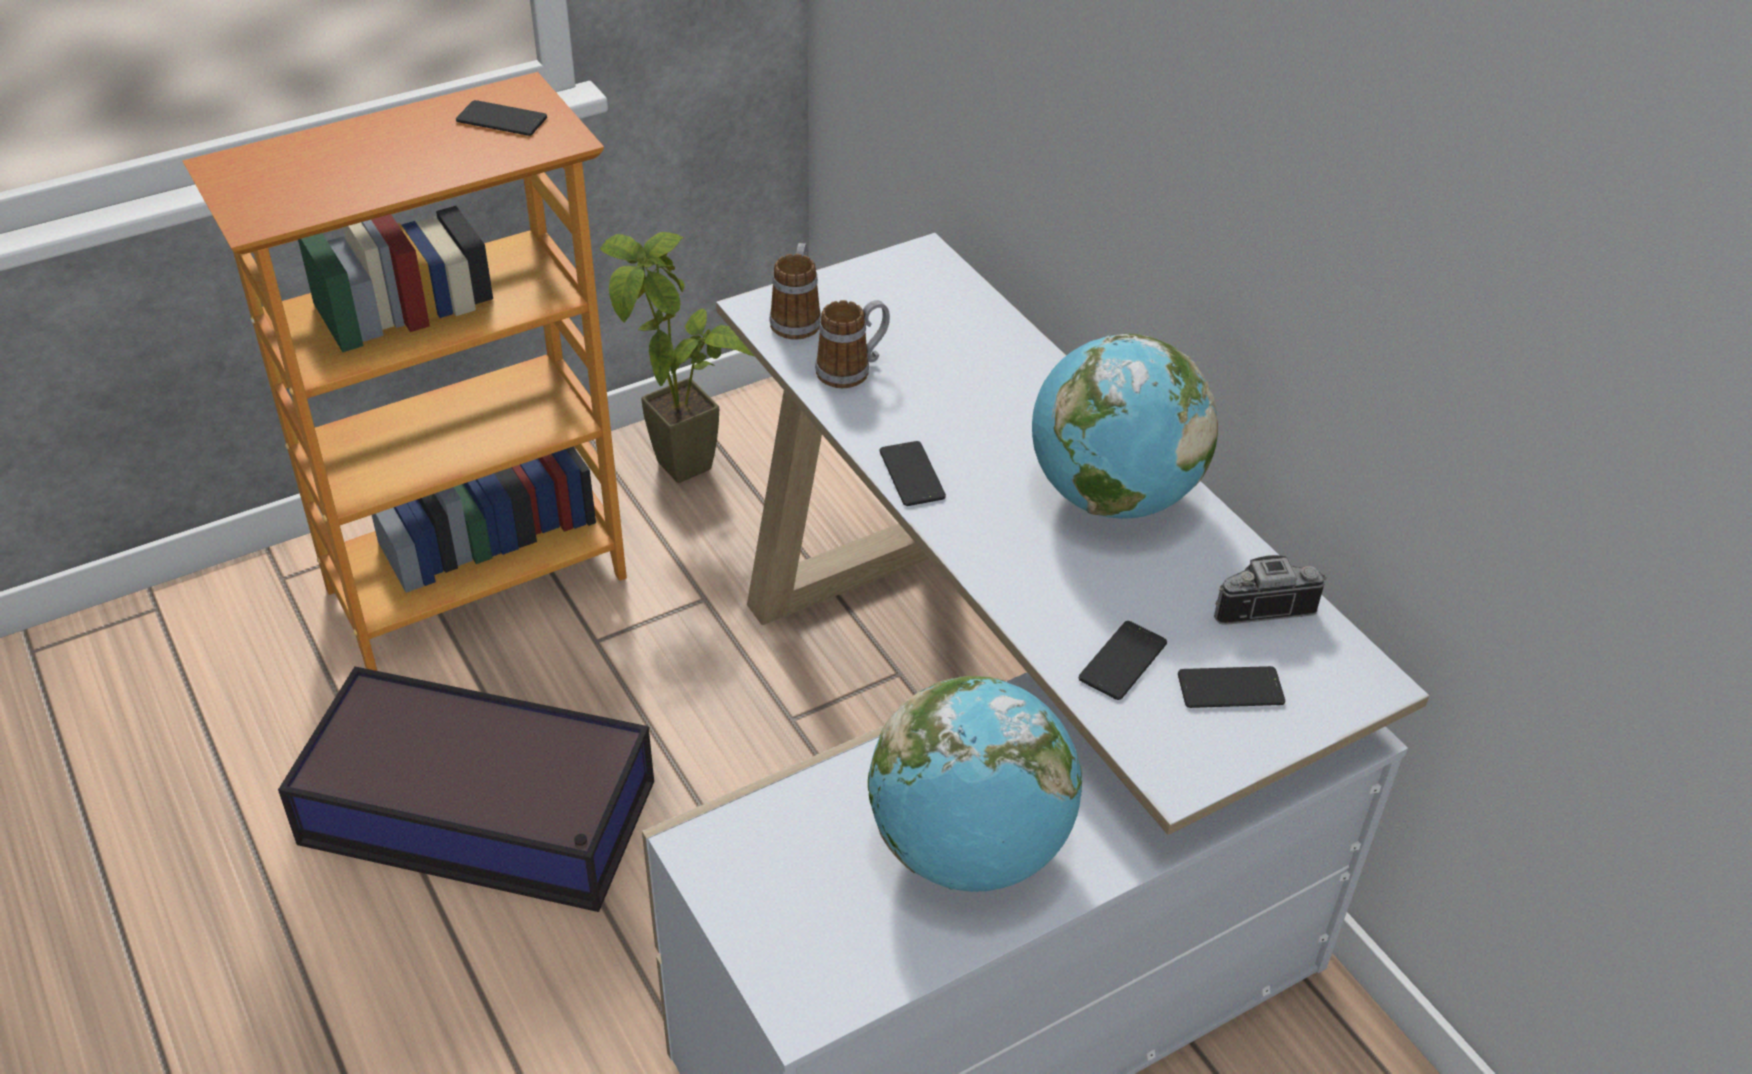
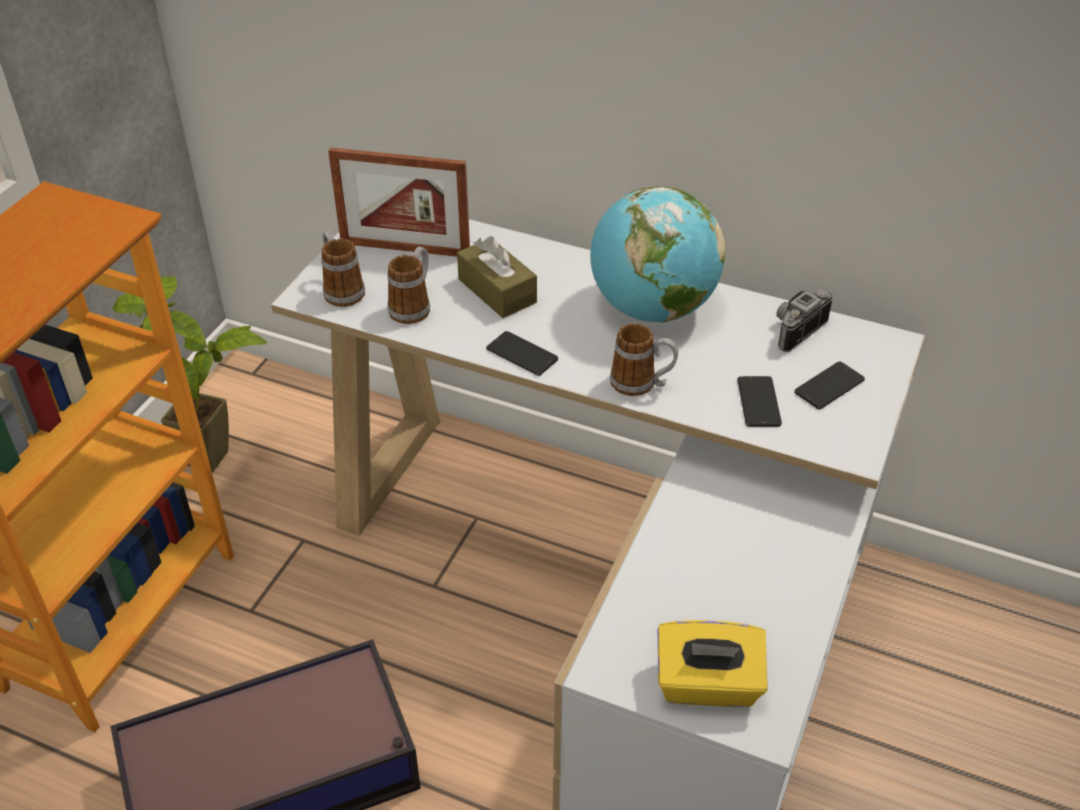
camera: 35 degrees left, 0 degrees up
(501, 120) = (56, 226): phone -> none
(788, 931) = (707, 685): none -> yellow tissue box
(906, 305) = (405, 249): none -> picture frame
(957, 394) = (497, 291): none -> brown tissue box
(969, 849) = (756, 570): globe -> none
(1008, 572) = (641, 384): none -> mug

